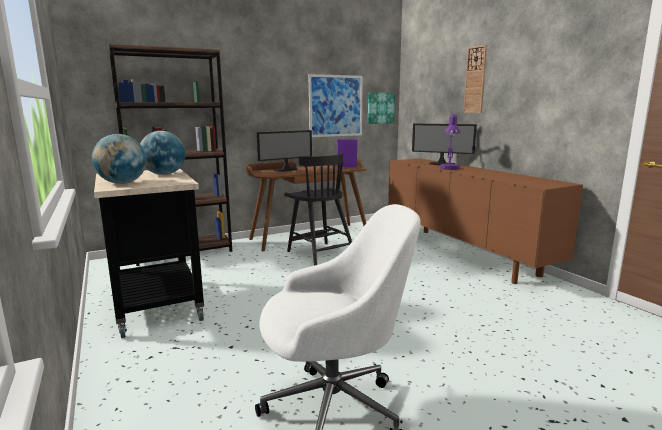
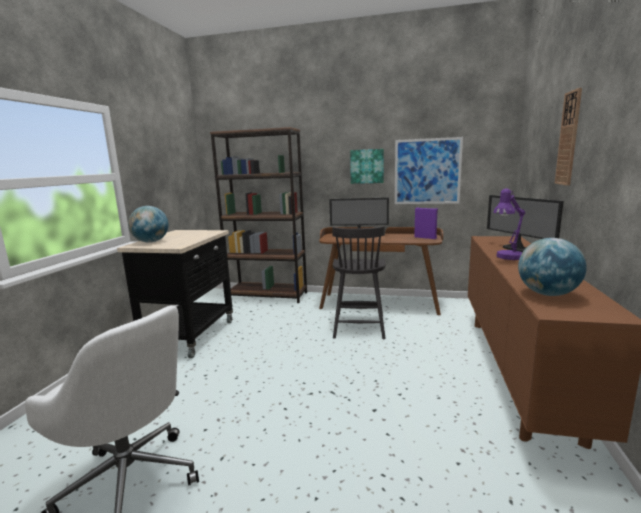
camera: 40 degrees right, 0 degrees up
(164, 174) = (197, 236): globe -> globe (547, 294)
(380, 108) = (488, 172): picture -> picture (367, 166)

